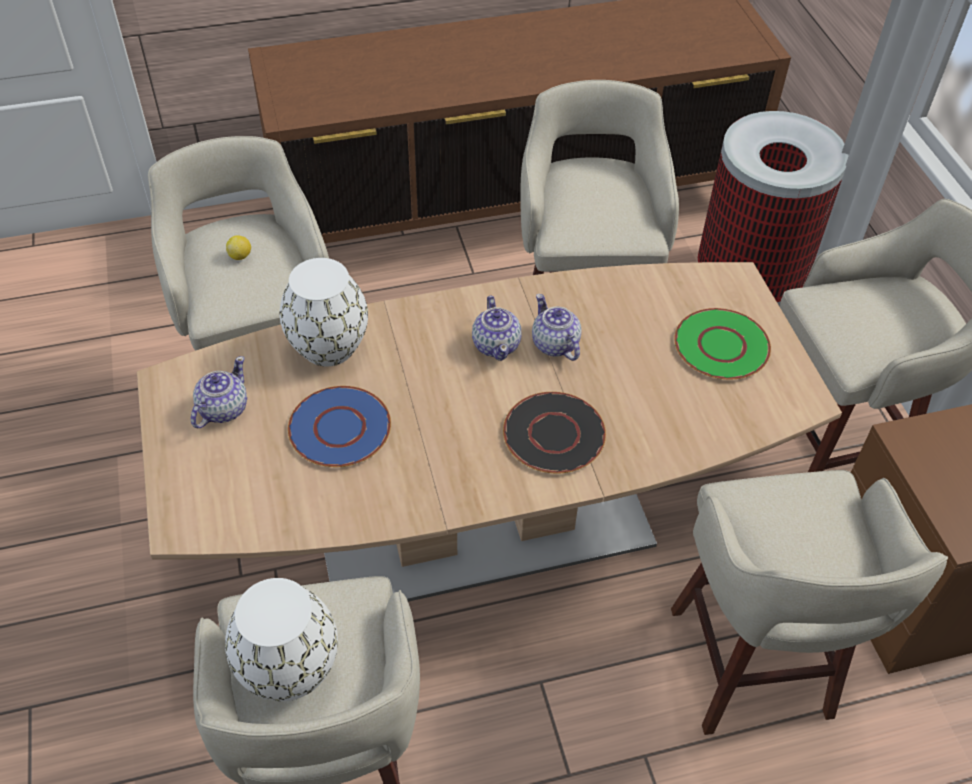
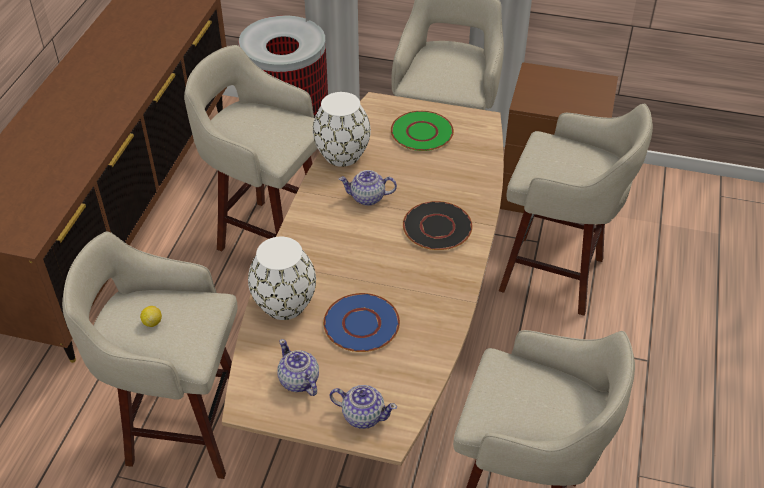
camera: 60 degrees left, 5 degrees down
(289, 670) = (535, 413): white vase -> white vase (343, 155)
(496, 344) = (347, 223): teapot -> teapot (363, 415)

